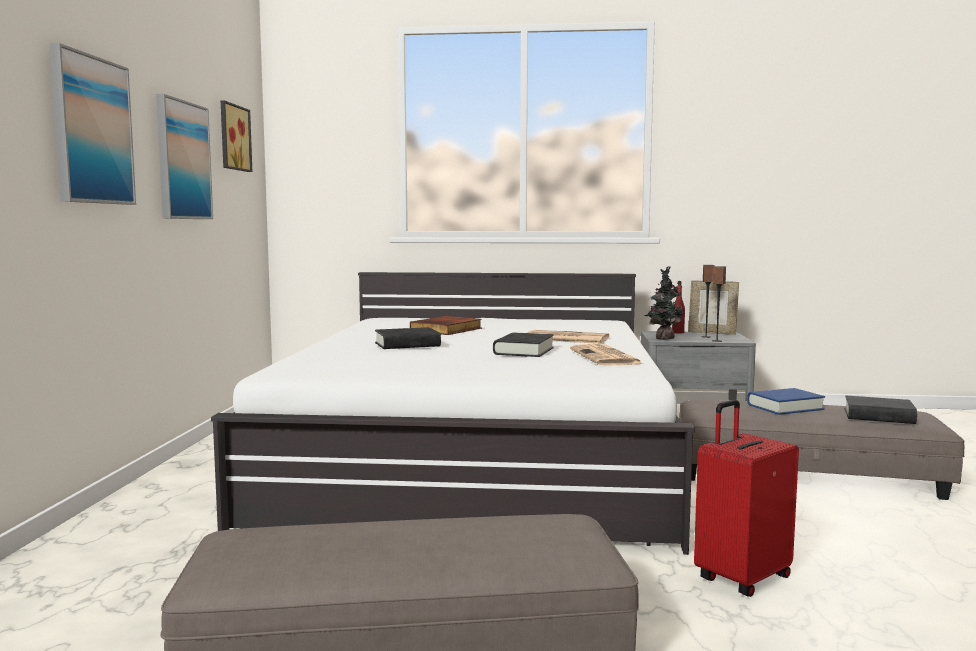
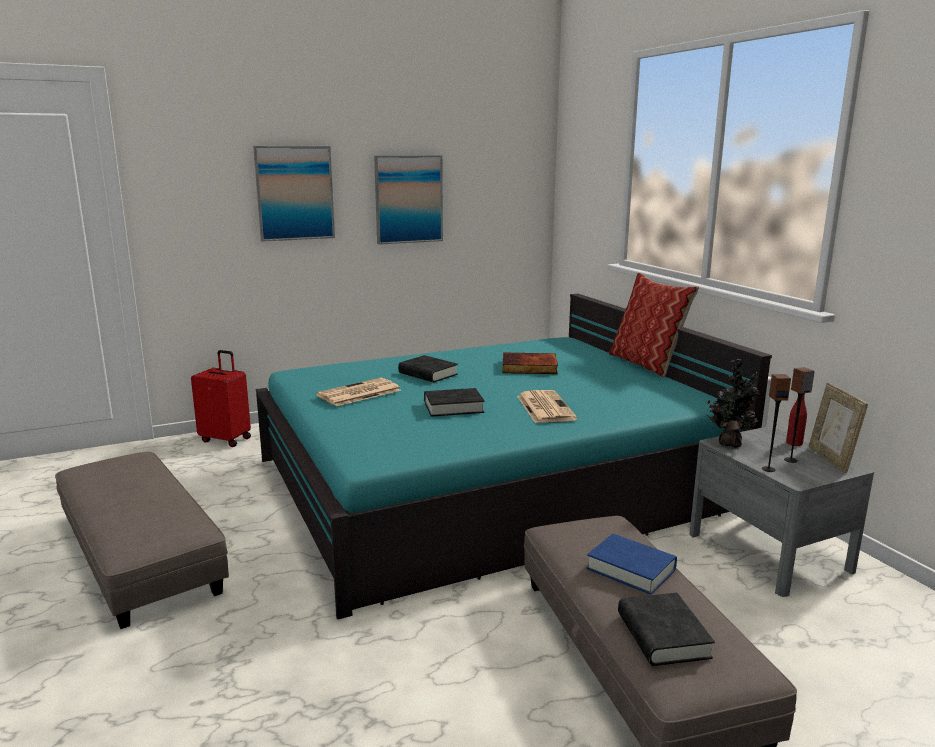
camera: 60 degrees right, 10 degrees up
(232, 137) = (490, 171): picture -> none
(478, 456) = (490, 484): white bed -> turquoise bed
(496, 317) = (647, 364): none -> pillow
(606, 357) = (460, 436): newspaper -> newspaper (358, 393)
(741, 578) = (302, 652): red suitcase -> red suitcase (226, 439)

